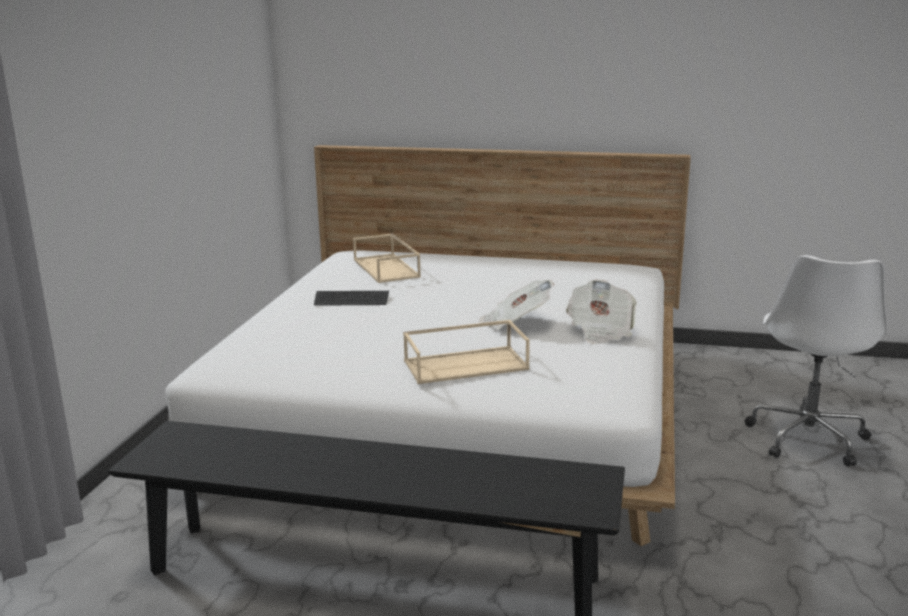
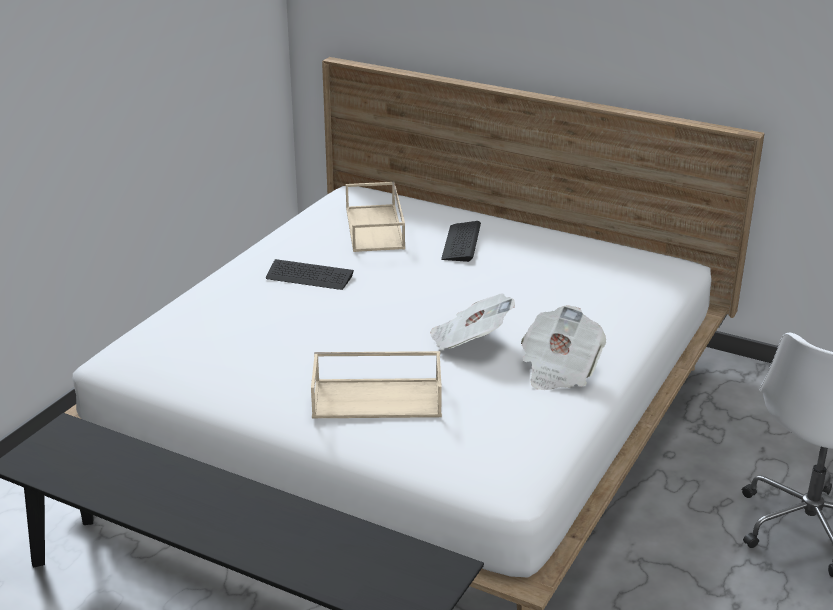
camera: 15 degrees right, 10 degrees up
(463, 270) = (461, 243): none -> keyboard

